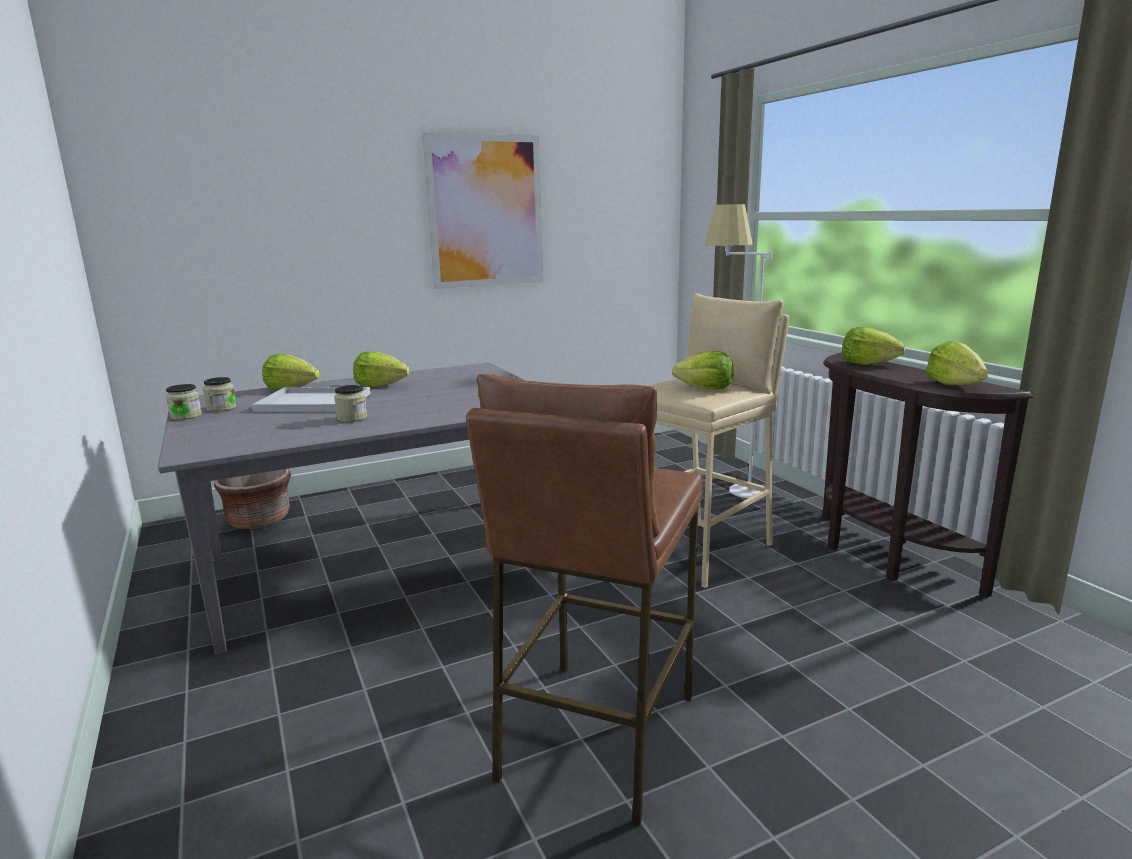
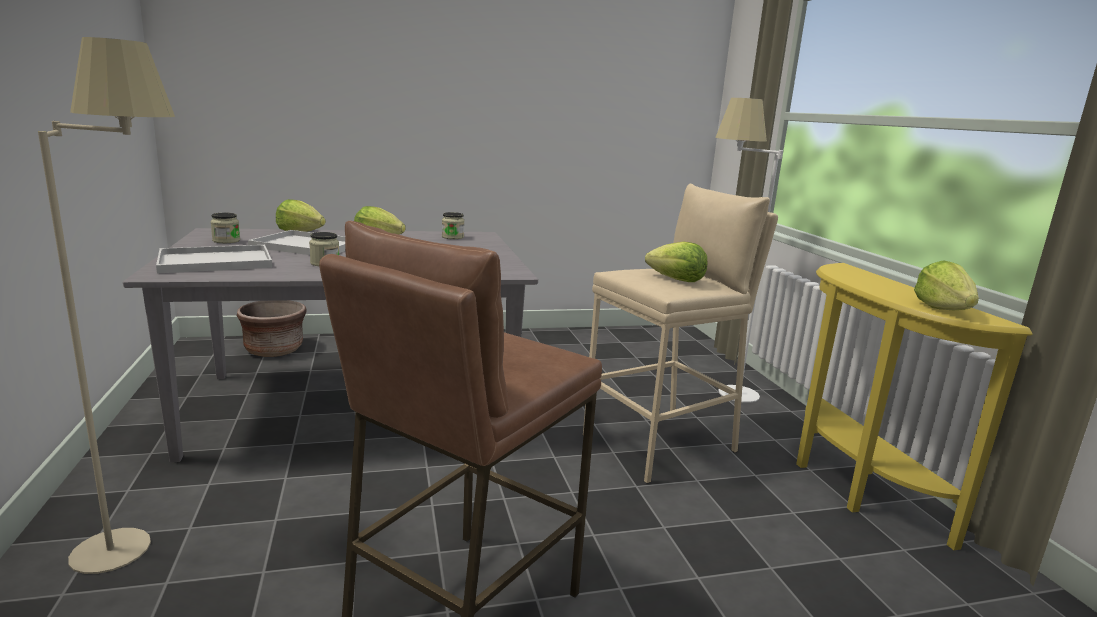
camera: 10 degrees right, 0 degrees up
(186, 416) = (190, 243): jar -> jar (452, 237)
(237, 431) = (218, 261): none -> white tray
(238, 732) = (147, 537): none -> beige floor lamp
(485, 212) = (520, 90): picture -> none
(867, 363) = (861, 276): lettuce -> none
(881, 557) = (850, 485): brown console table -> yellow console table

